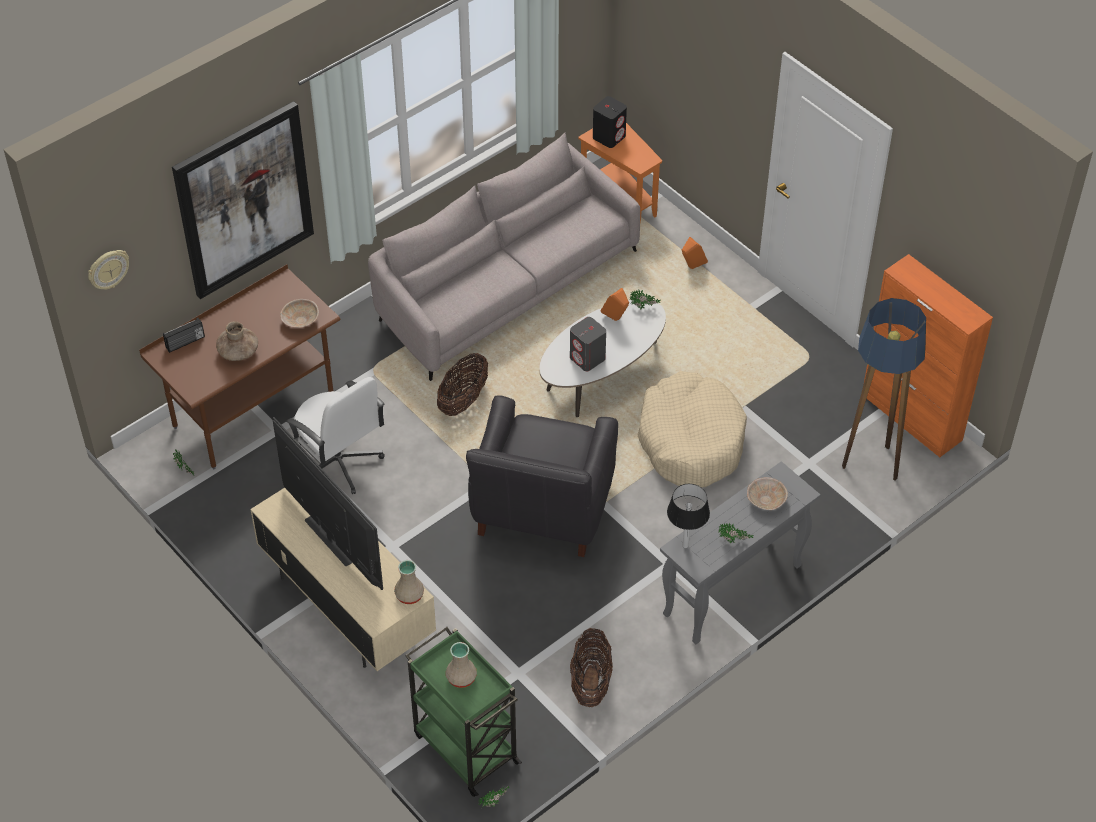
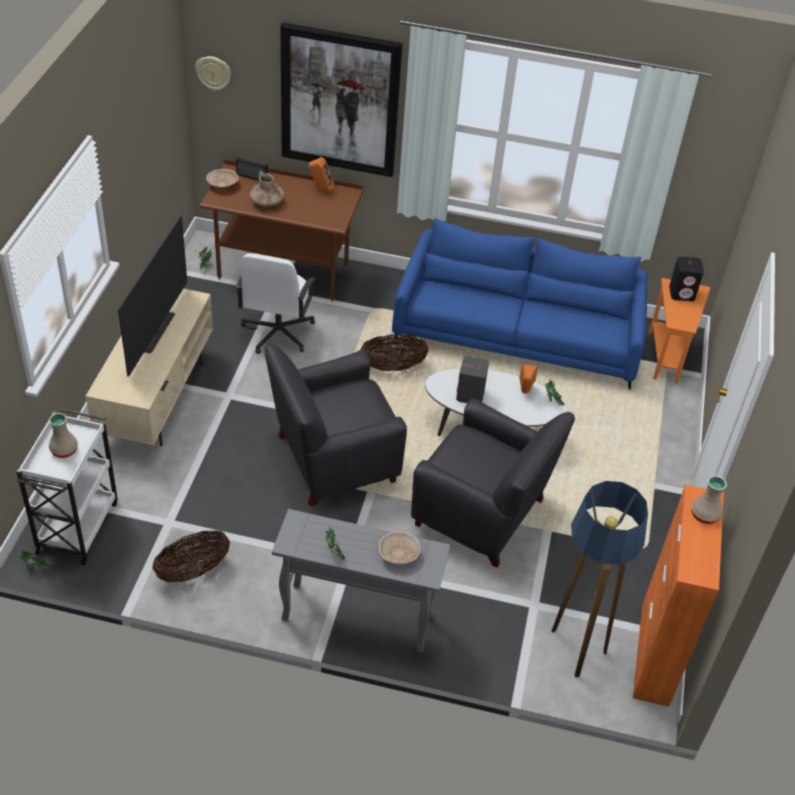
camera: 50 degrees right, 5 degrees down
(300, 320) = (322, 216): beige bowl -> beige bowl (222, 185)
(409, 595) = (139, 396): beige vase -> beige vase (704, 515)
(465, 747) = (77, 525): green cart -> white cart
(504, 286) = (517, 336): grey sofa -> blue sofa
(685, 545) = (303, 523): table lamp -> none
(691, 440) = (482, 514): beige dog bed -> black armchair
(692, 267) = (651, 429): orange speaker -> orange speaker (320, 190)

